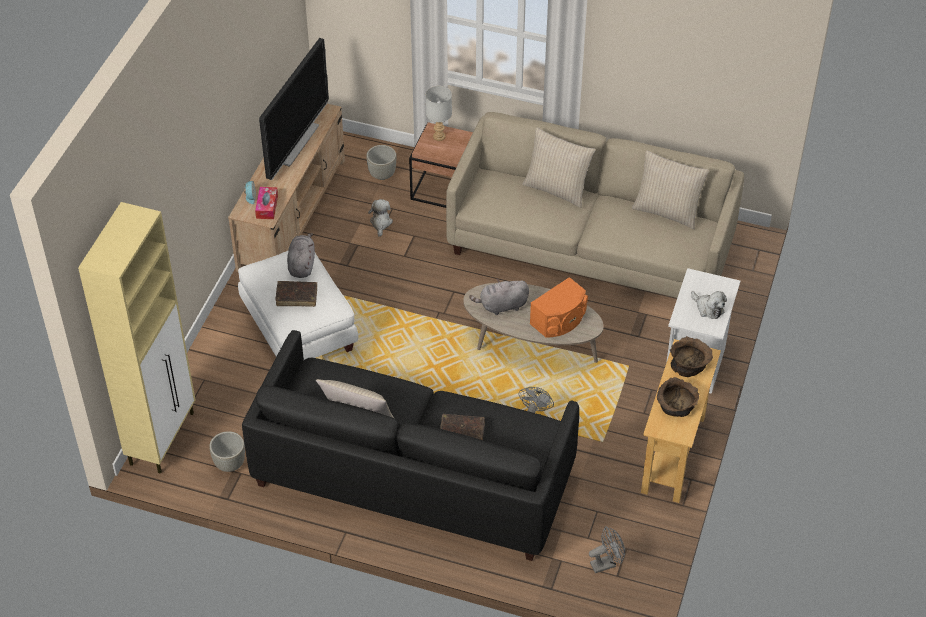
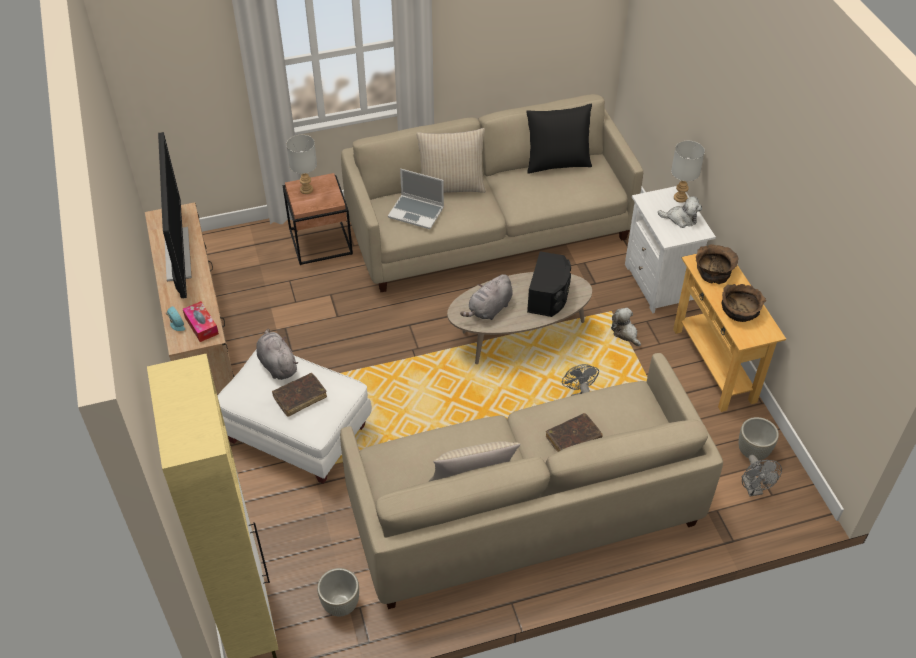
camera: 35 degrees left, 0 degrees up
(381, 223) = (290, 298): plush toy -> plush toy (625, 333)
(382, 174) = (254, 256): grey planter -> grey planter (752, 451)
(412, 476) = (523, 511): black sofa -> beige sofa
(508, 197) = (417, 212): none -> laptop
(560, 320) = (549, 296): orange speaker -> black speaker
(606, 563) = (753, 489): grey fan -> grey fan turned 135 degrees clockwise
(667, 211) = (557, 163): beige pillow -> black pillow
(727, 291) = (680, 197): none -> grey table lamp

